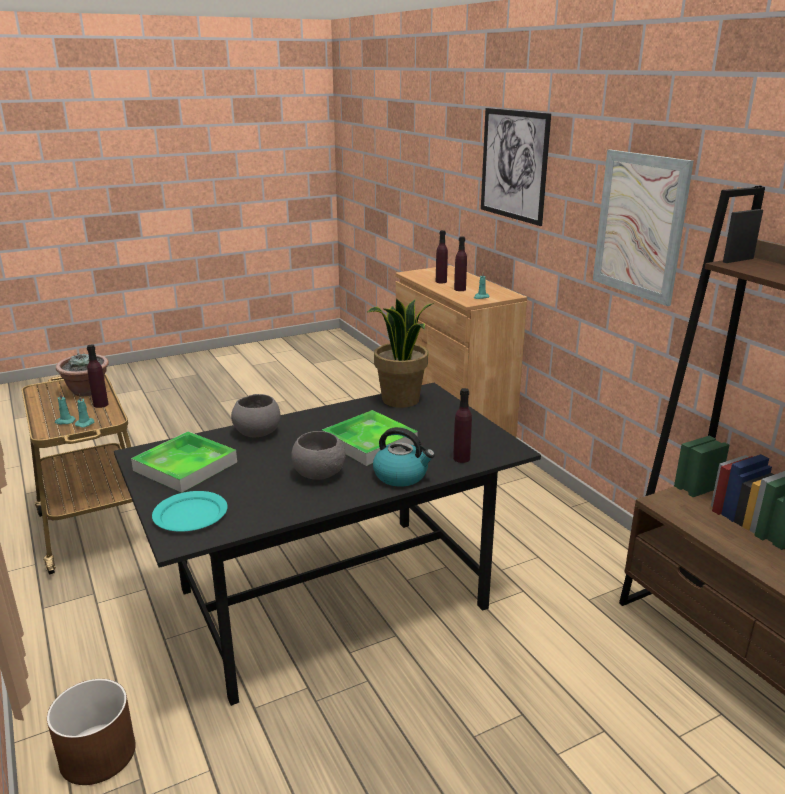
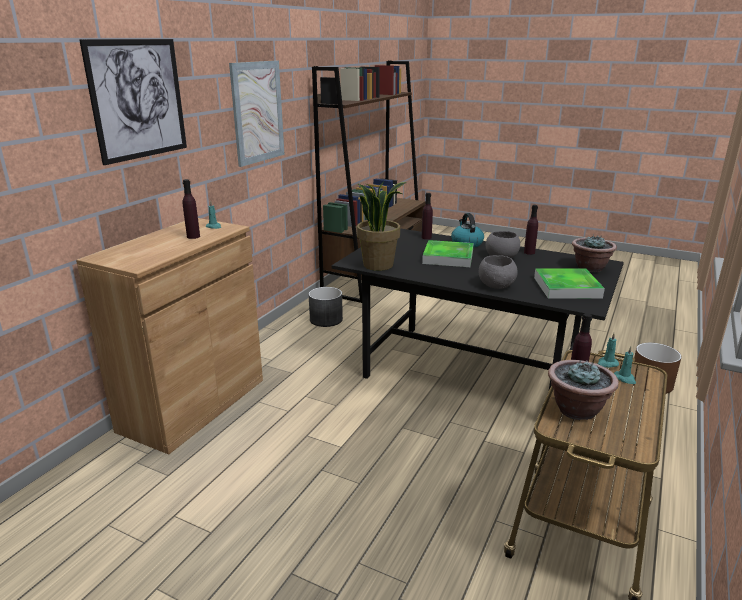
camera: 125 degrees left, 0 degrees up
(191, 514) = (590, 268): turquoise plate -> potted plant
(441, 281) = (167, 247): purple bottle -> purple bottle (529, 252)
(577, 549) = (326, 319): none -> grey planter

